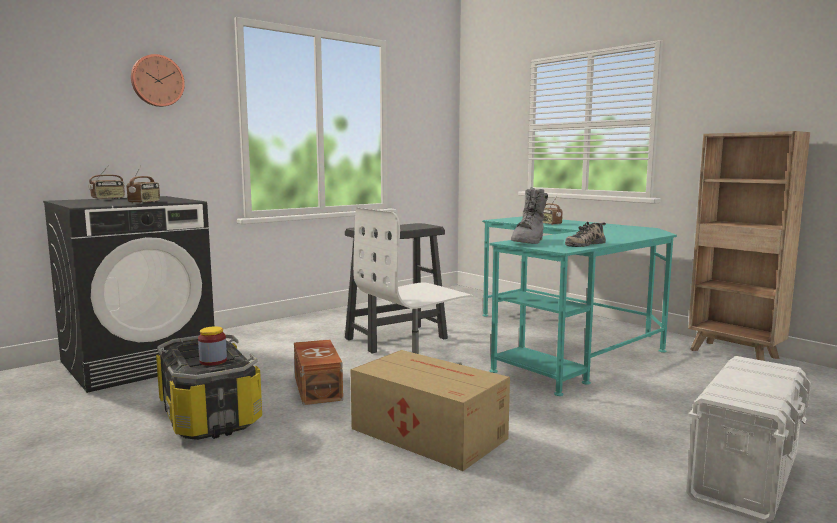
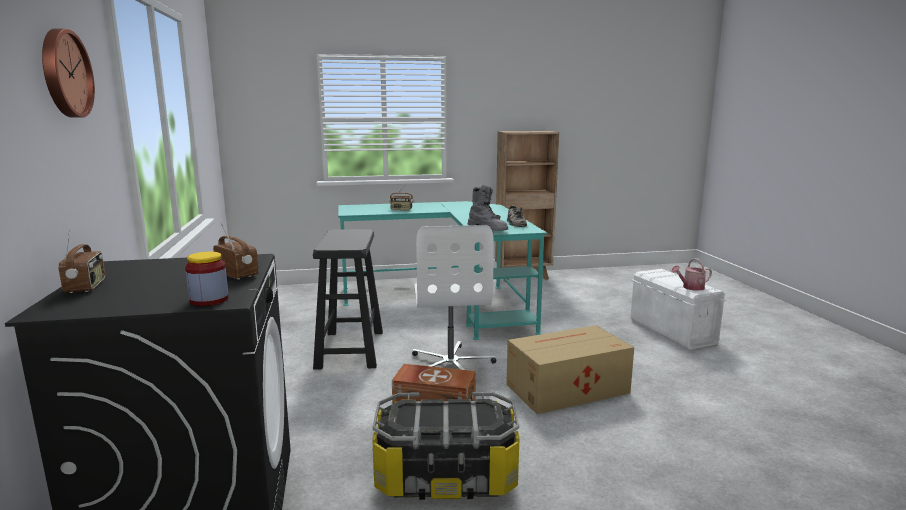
camera: 60 degrees left, 5 degrees up
(213, 361) = (472, 414): jar -> jar (209, 300)
(734, 392) = (690, 287): none -> watering can

